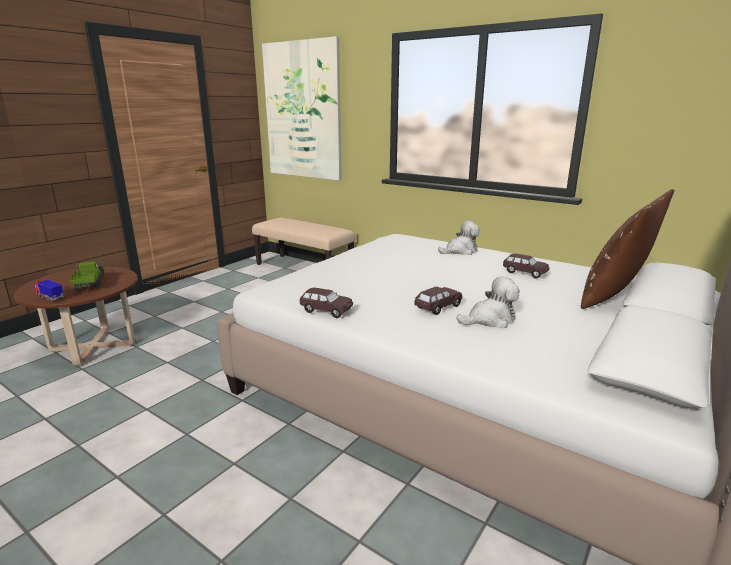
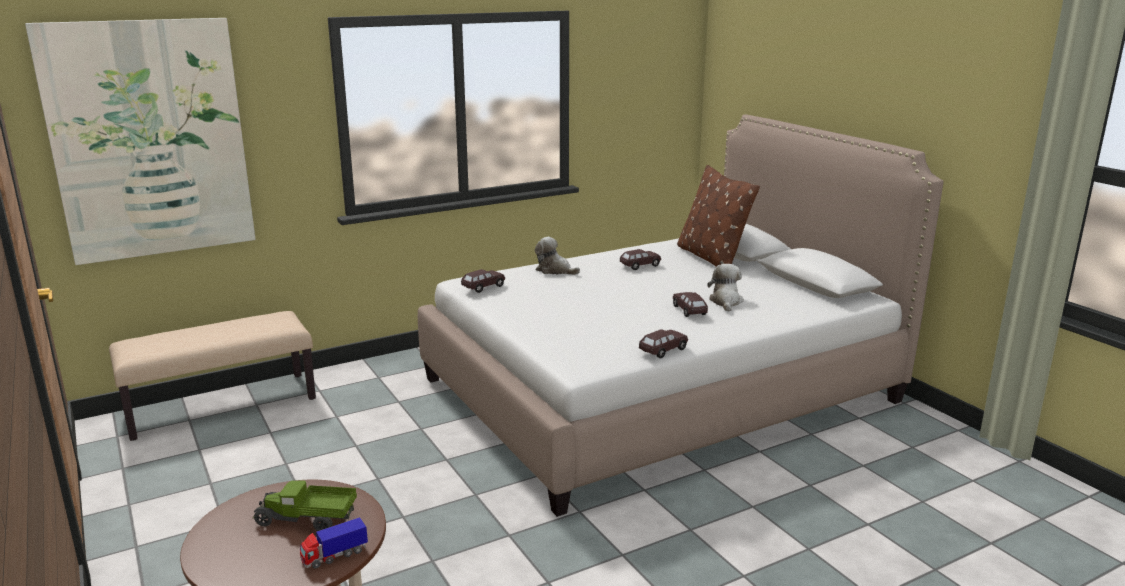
camera: 65 degrees left, 0 degrees up
(390, 240) = (483, 287): none -> brown toy car
(460, 251) = (555, 270): plush toy -> plush toy turned 60 degrees counterclockwise

